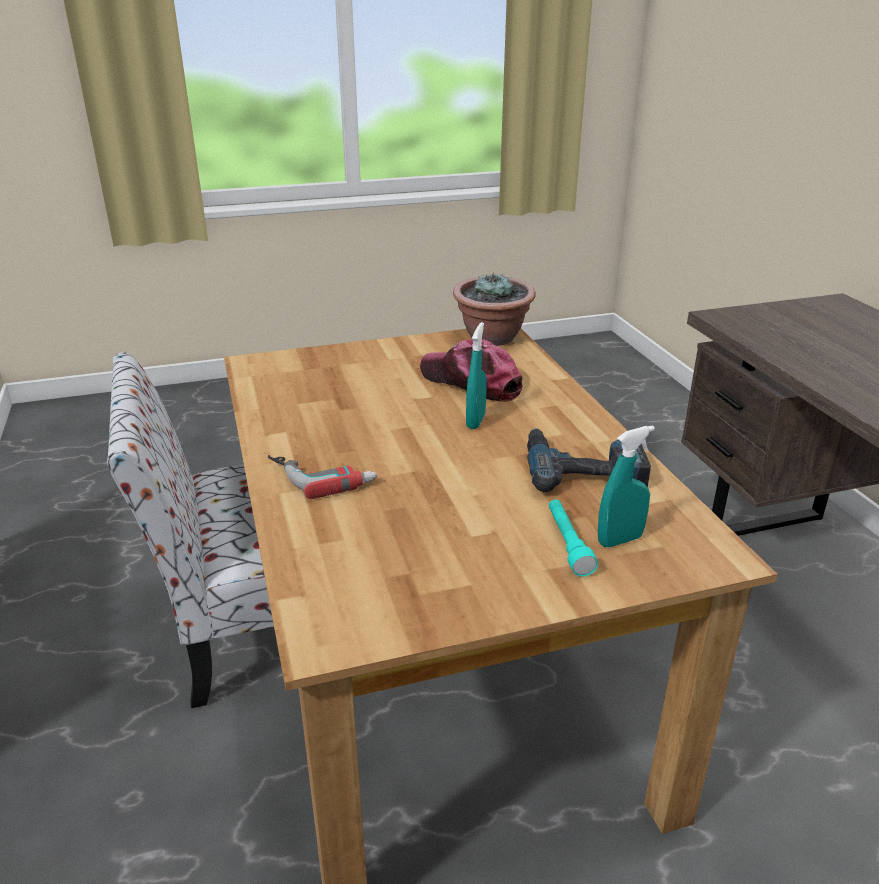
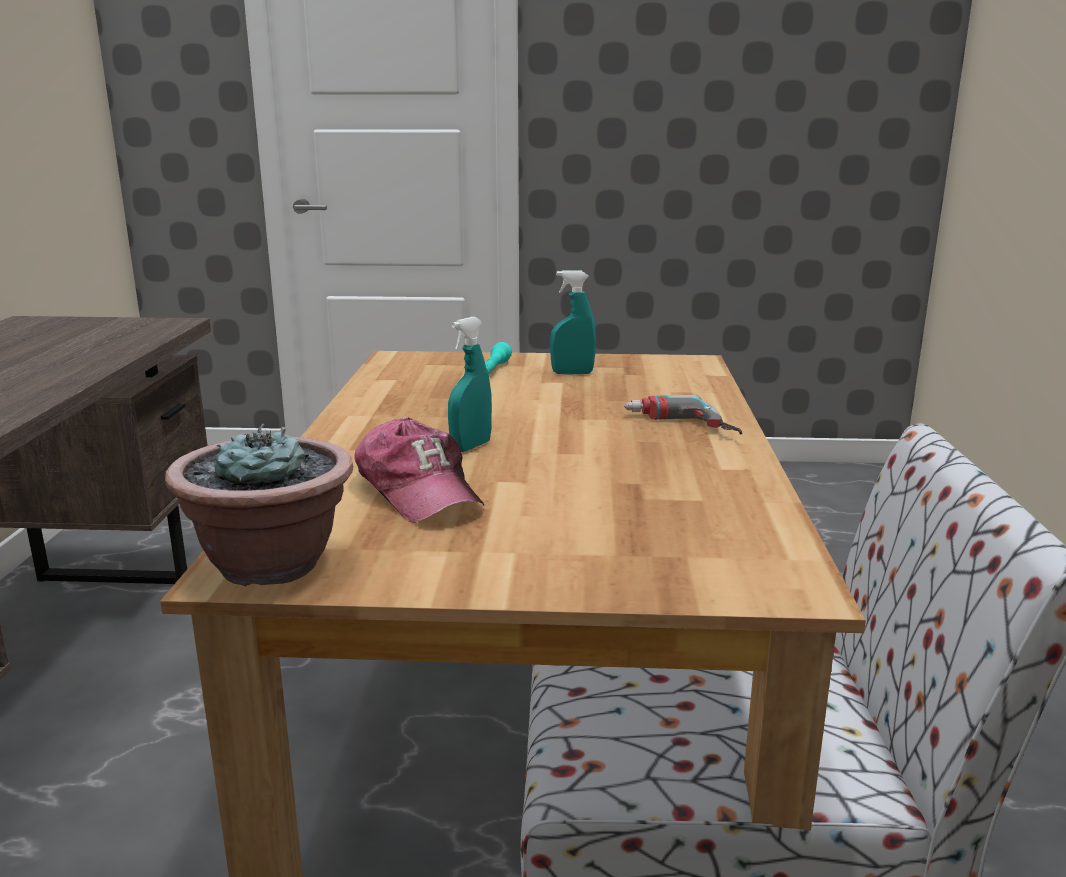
camera: 160 degrees left, 10 degrees down
(582, 468) = (414, 401): power drill -> none
(620, 540) = (452, 368): turquoise spray bottle -> turquoise spray bottle (572, 373)

